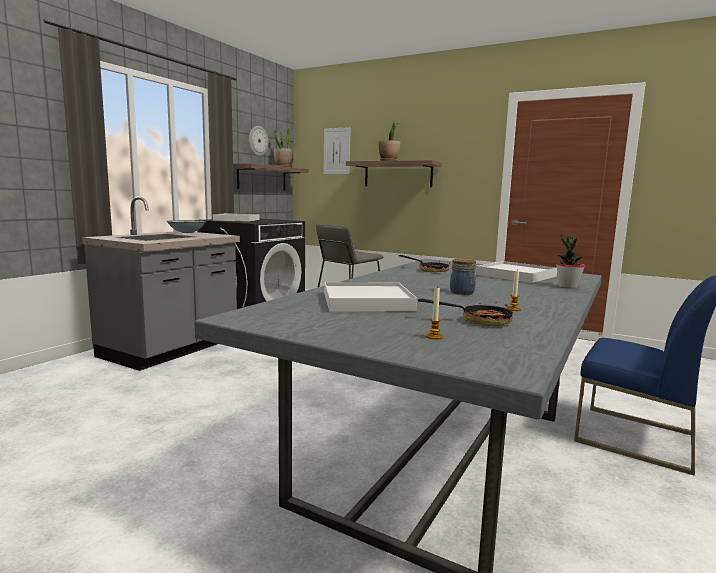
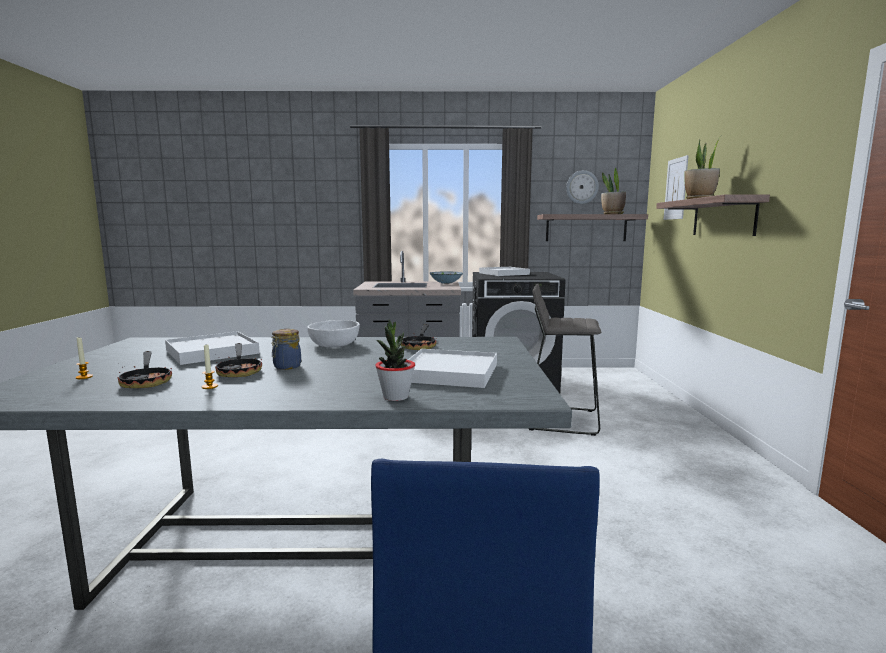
camera: 60 degrees right, 0 degrees up
(392, 279) = (334, 344): none -> white bowl
(465, 301) = (240, 371): none -> frying pan

